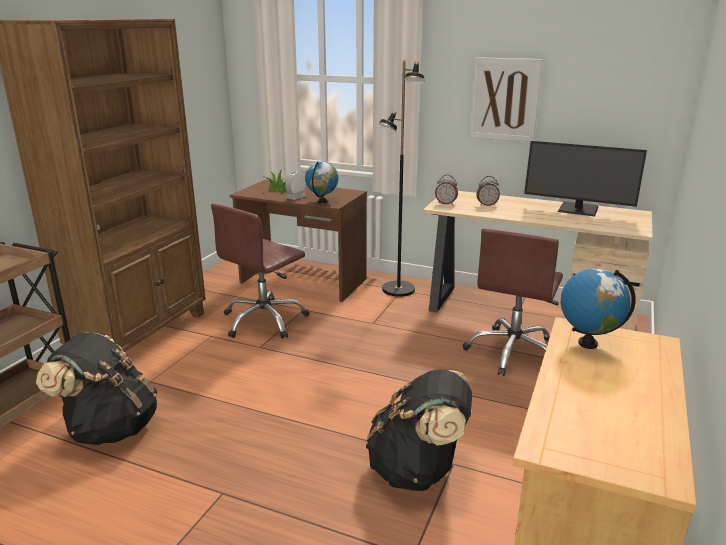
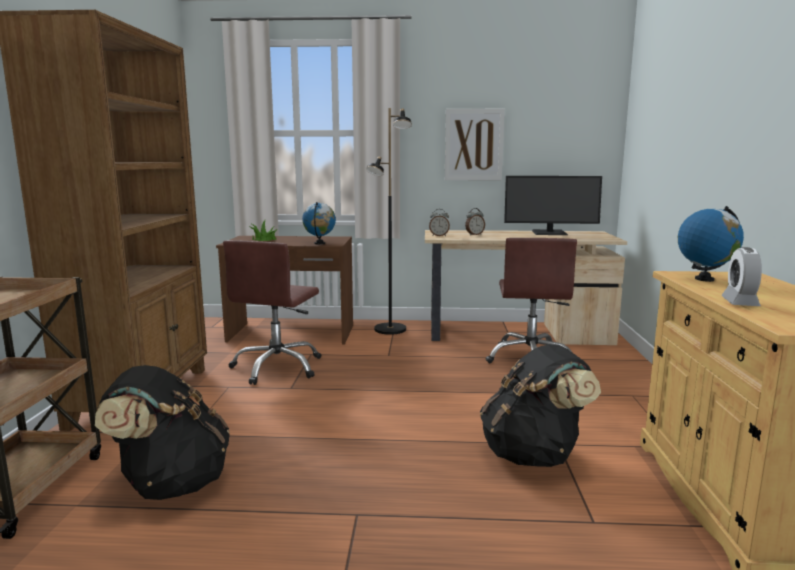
camera: 20 degrees left, 10 degrees down
(296, 197) = (289, 243): alarm clock -> alarm clock (740, 302)

